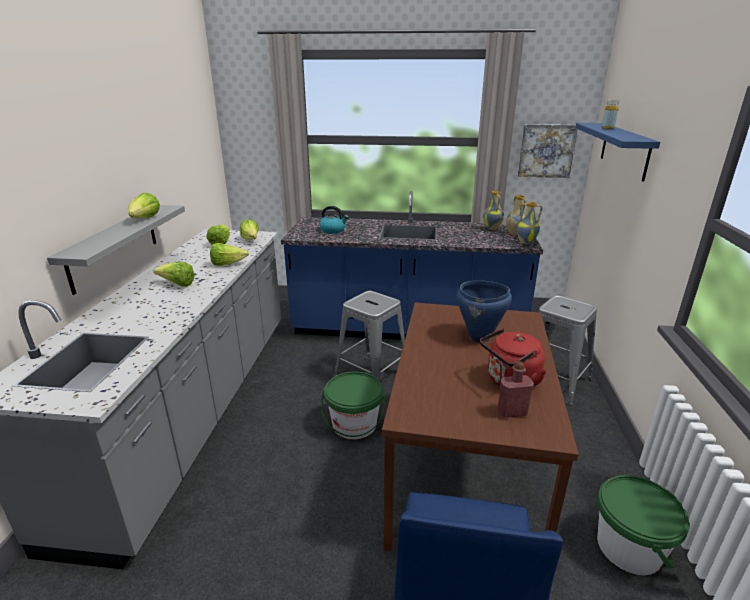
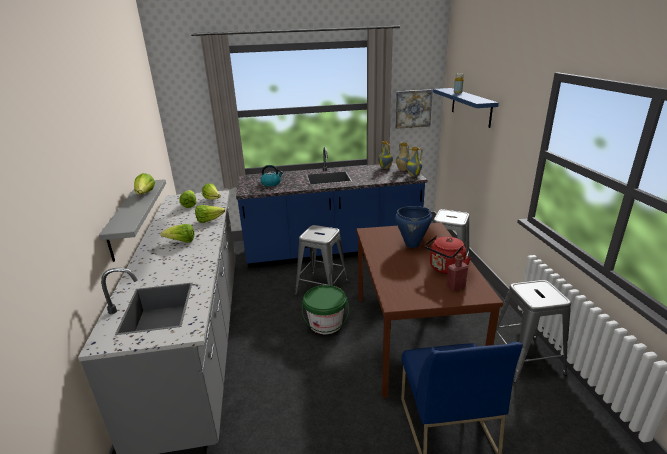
camera: 15 degrees left, 0 degrees up
(629, 547) = (525, 359): green bucket -> grey stool

